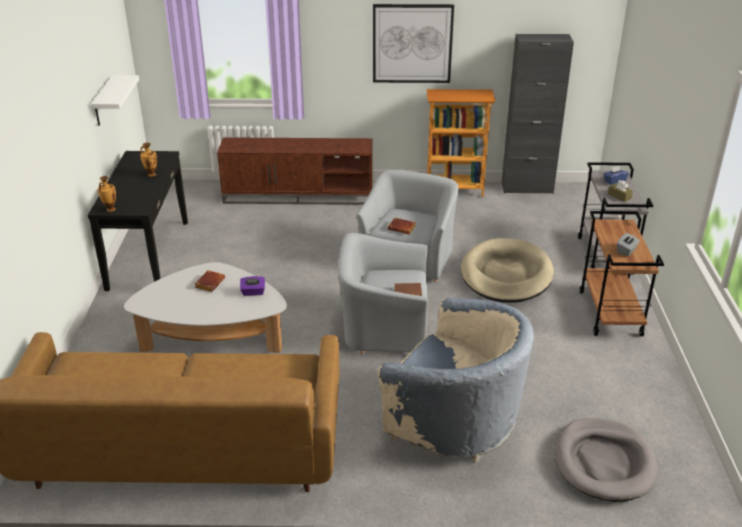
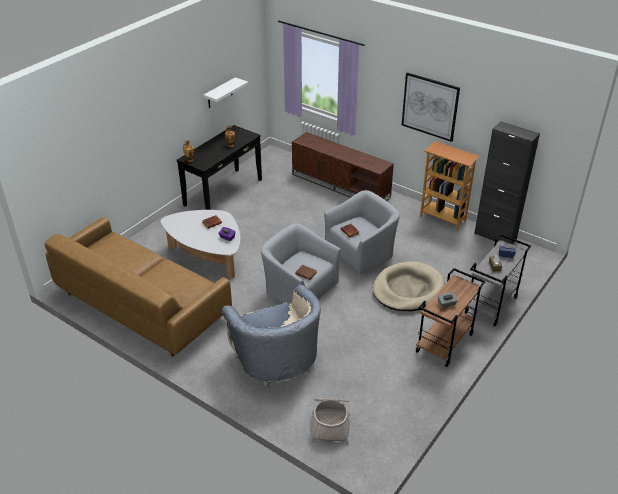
camera: 35 degrees right, 5 degrees up
(604, 463) = (330, 422): grey dog bed -> basket

